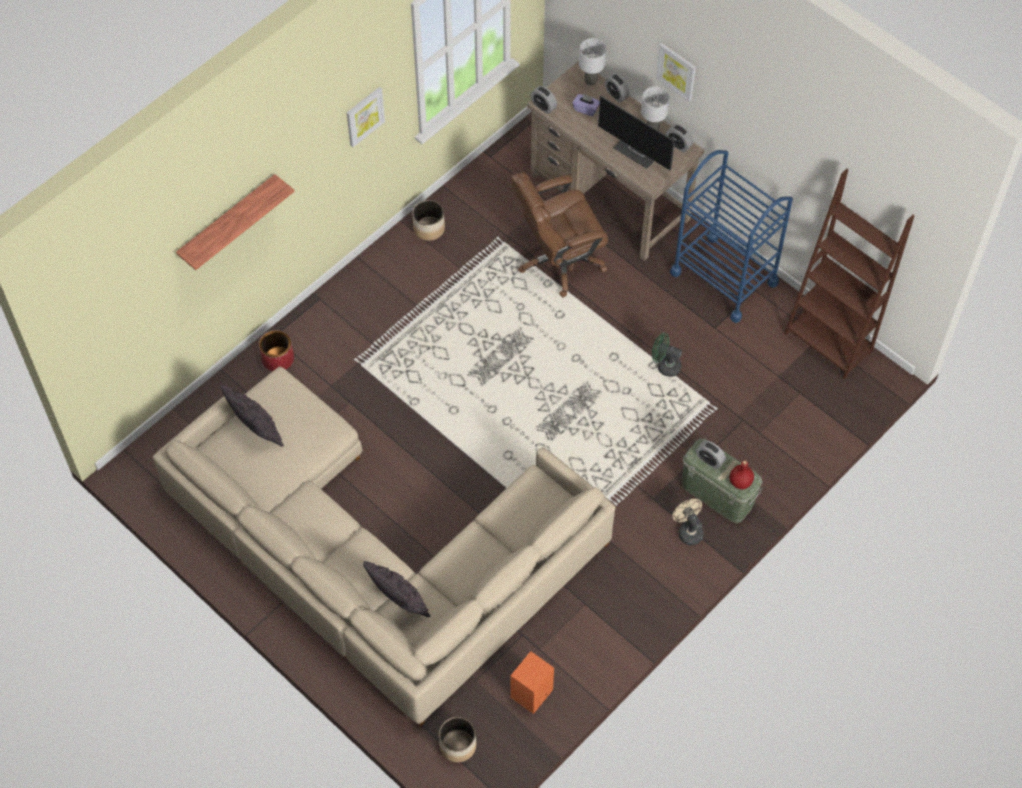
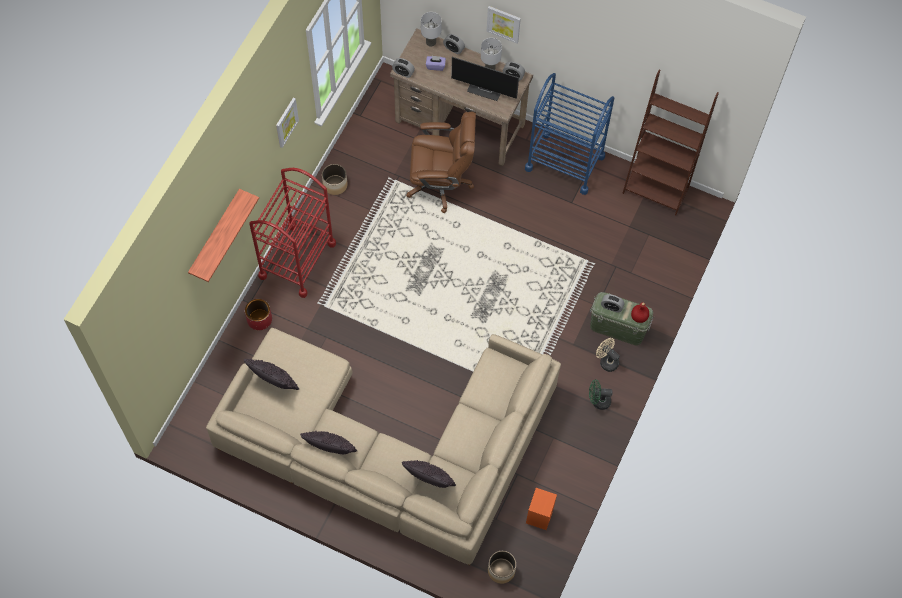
camera: 20 degrees left, 5 degrees up
(293, 529) = (330, 450): none -> black pillow
(350, 303) = (297, 260): none -> red cart
(559, 260) = (441, 183): brown office chair -> brown office chair turned 135 degrees counterclockwise
(665, 366) = (546, 242): green fan -> green fan (598, 401)

